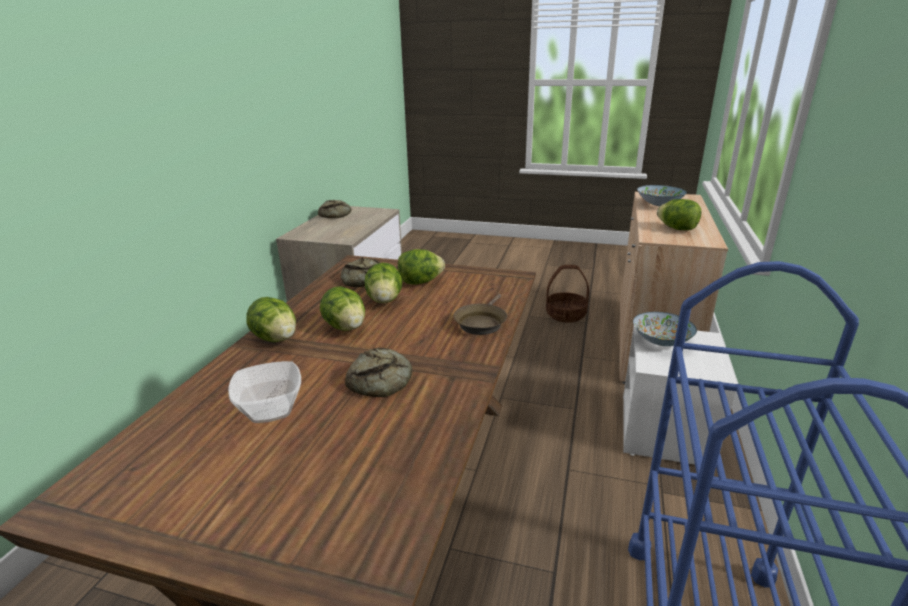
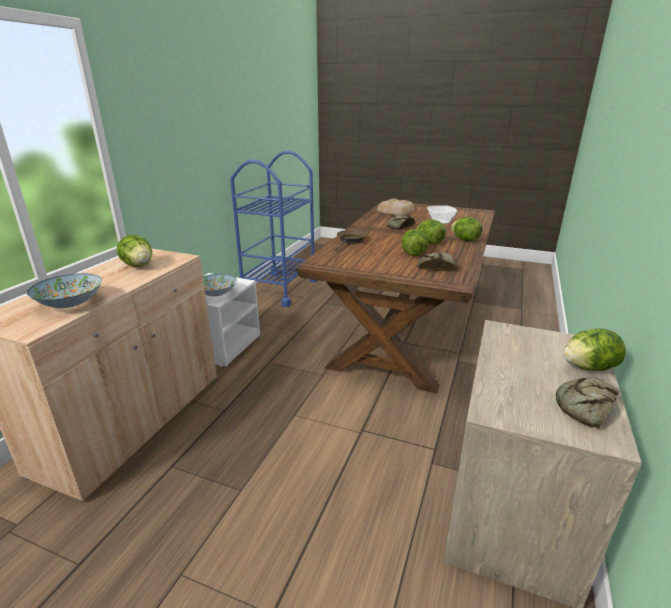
camera: 175 degrees left, 0 degrees up
(366, 481) = (396, 211): none -> bread
(420, 282) = (390, 264): lettuce -> lettuce (588, 367)
(565, 315) = (186, 486): basket -> none

